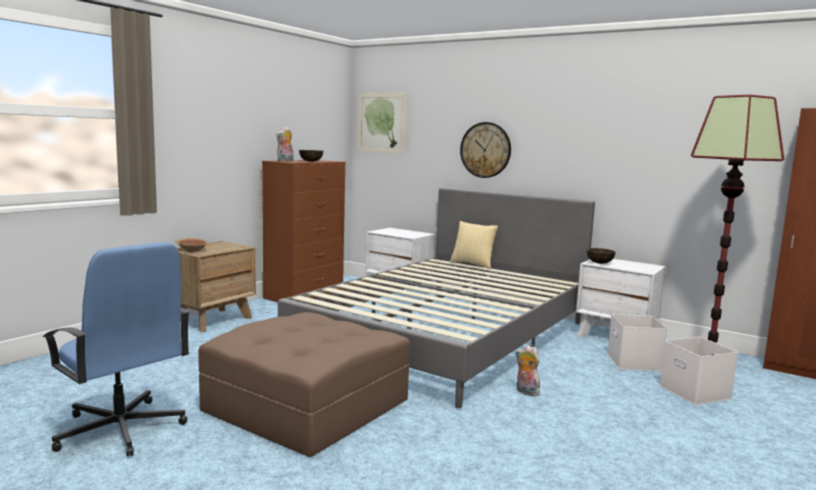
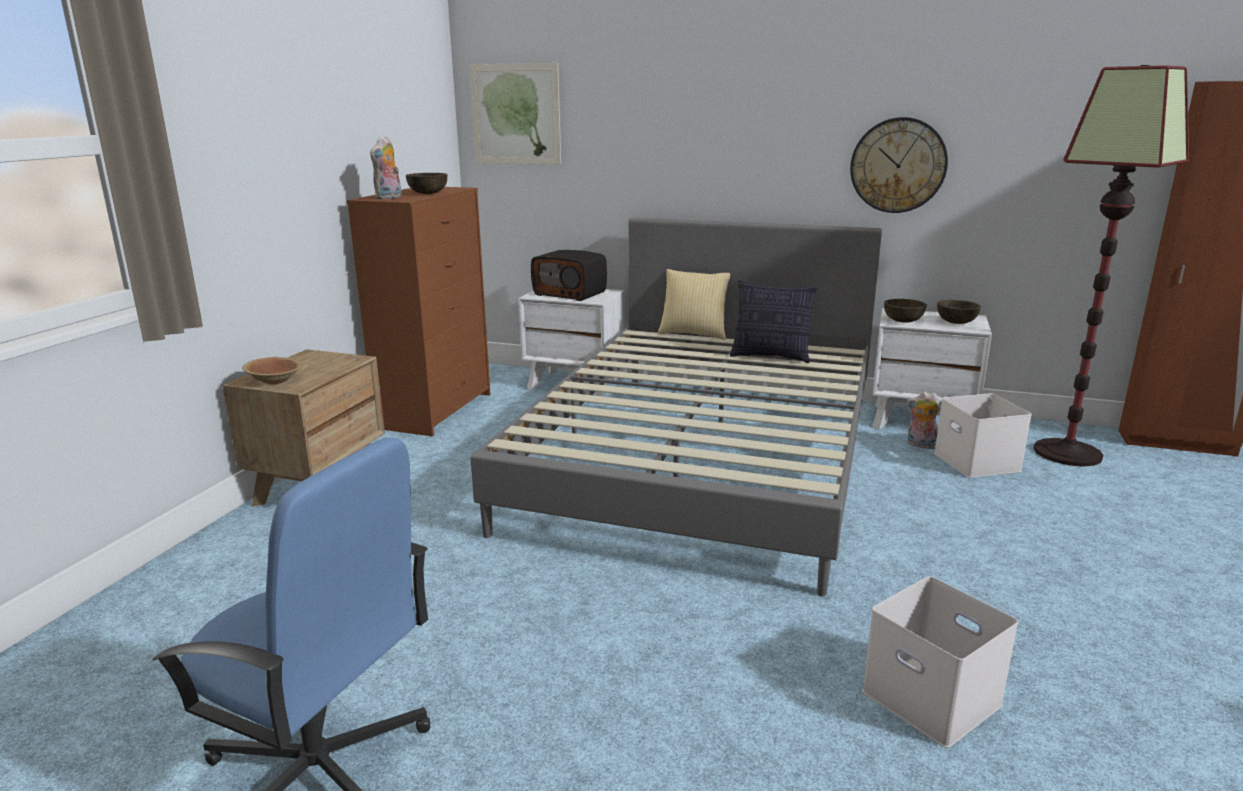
camera: 15 degrees left, 10 degrees up
(308, 405) = (602, 640): brown ottoman -> none
(400, 232) = (571, 293): none -> radio
(485, 150) = (702, 155): wall clock -> wall clock (898, 165)
(510, 279) = (771, 357): none -> pillow
(525, 392) = (888, 544): plush toy -> plush toy (920, 445)
(637, 267) = (956, 322): none -> brown bowl
(693, 391) = (1084, 500): white storage box -> white storage box (928, 697)

